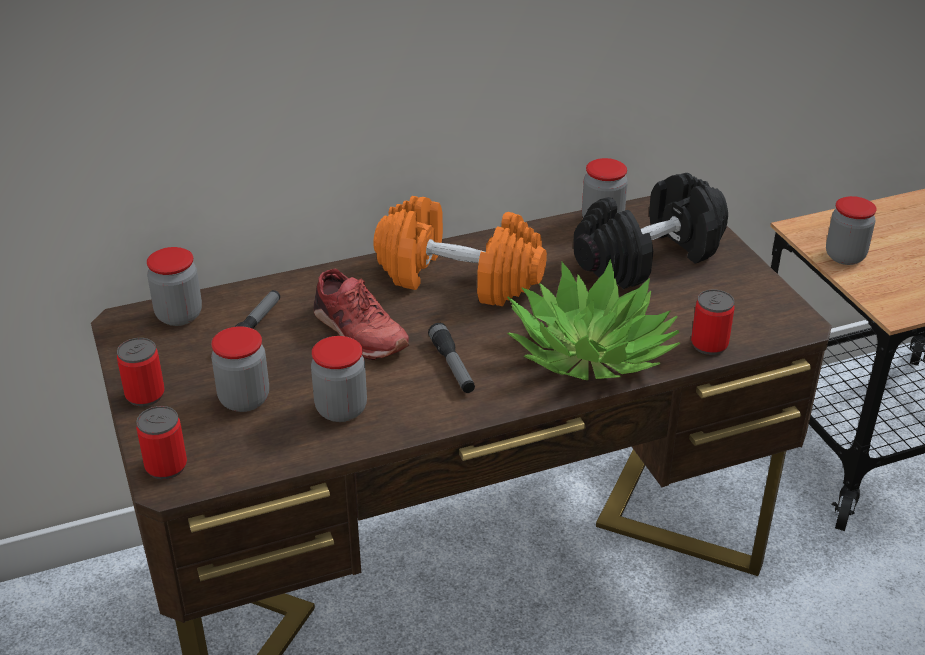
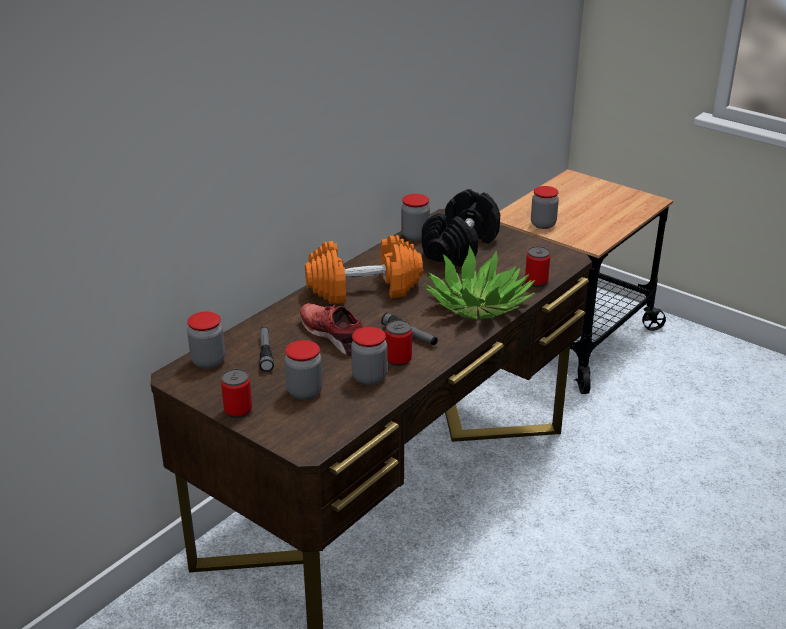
camera: 30 degrees left, 5 degrees down
(166, 466) = (296, 441): can -> can (398, 359)
(358, 332) = (334, 335): red shoe -> red shoe turned 150 degrees counterclockwise

